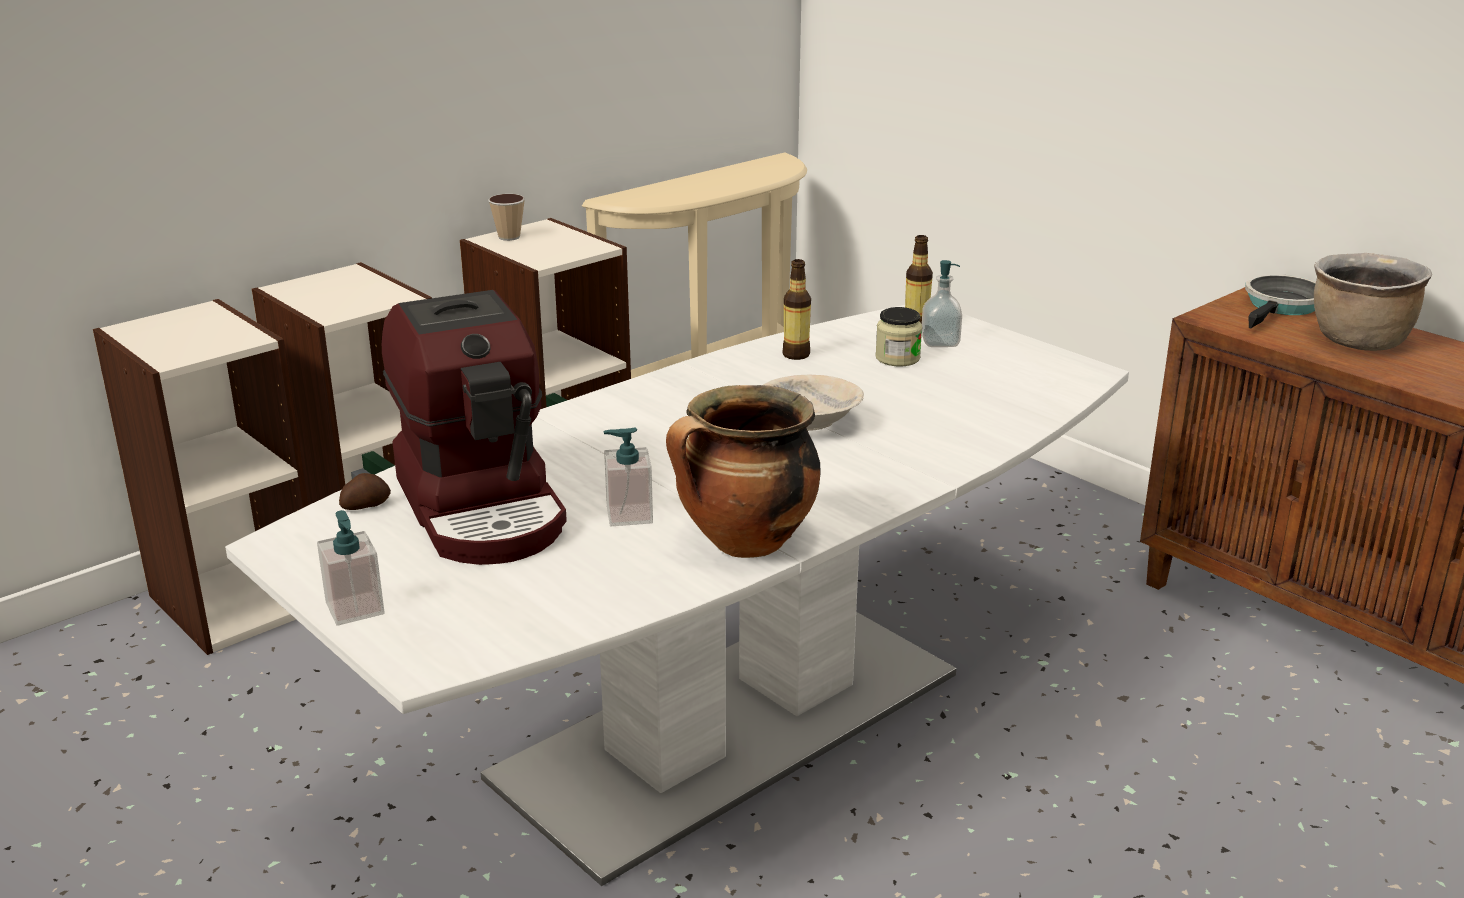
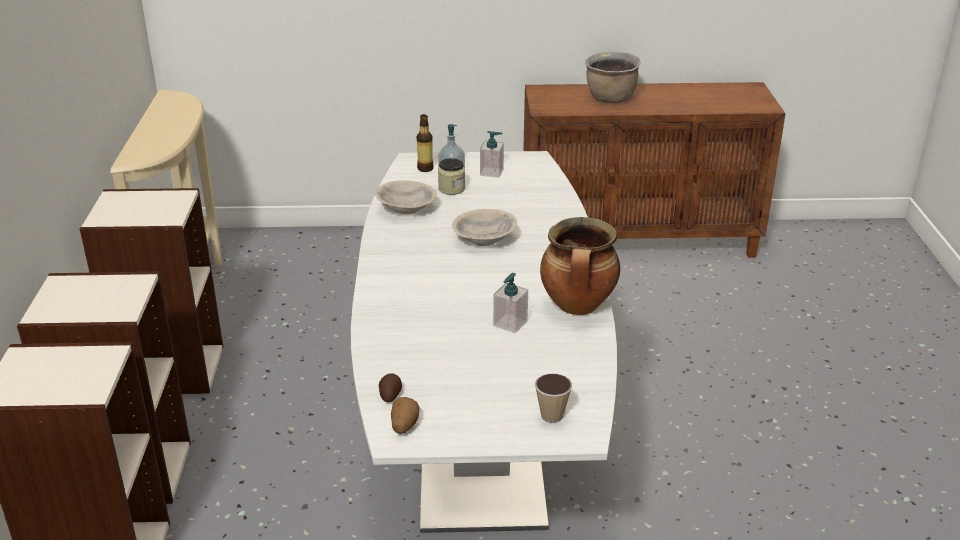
camera: 50 degrees left, 5 degrees up
(310, 538) = (404, 425): none -> potato
(355, 608) = (502, 436): soap dispenser -> soap dispenser (491, 172)
(484, 507) = (445, 360): coffee machine -> none
(509, 237) = (109, 213): cup -> cup (552, 416)
(796, 355) = (405, 209): bottle -> beige bowl
(1281, 306) = (556, 92): frying pan -> none

